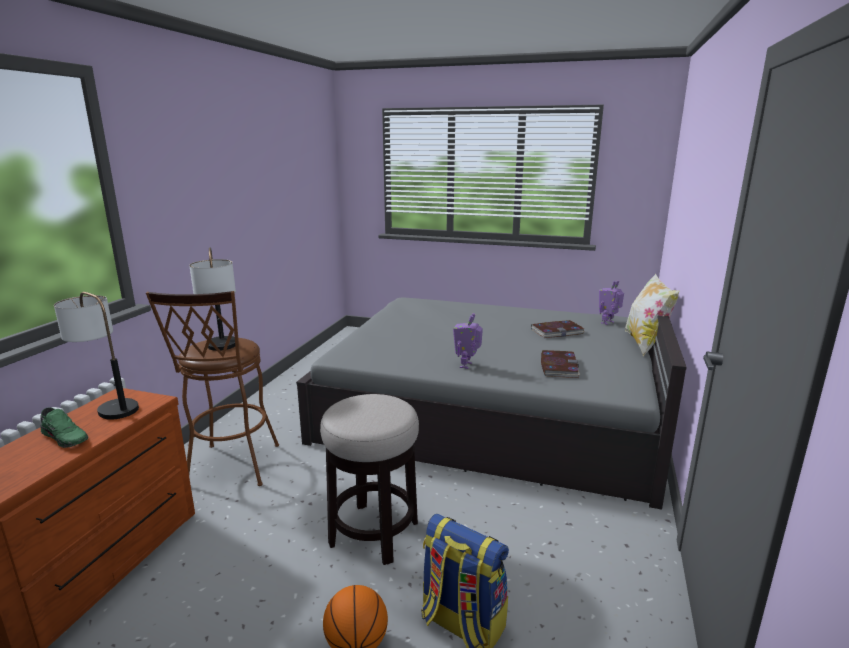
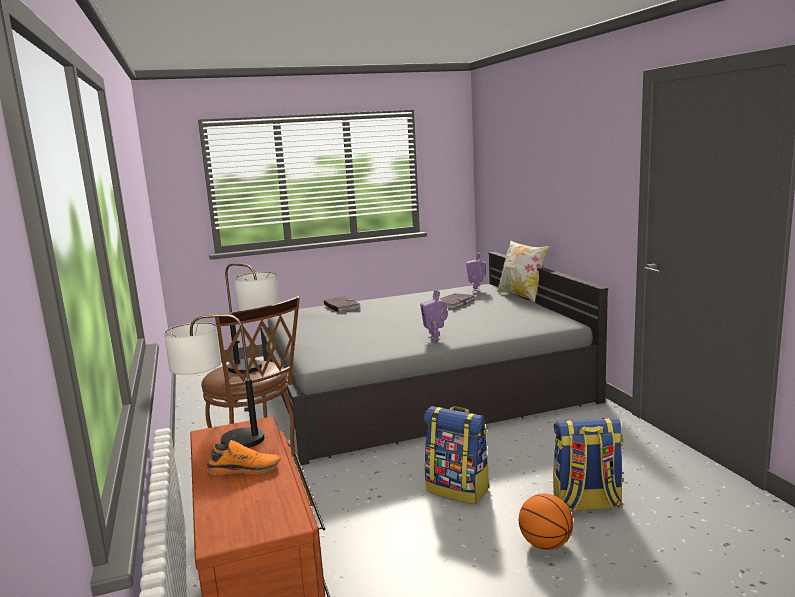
camera: 35 degrees left, 5 degrees down
(66, 437) = (244, 468): green shoe -> orange shoe
(374, 533) = (458, 489): stool -> backpack
(558, 366) = (496, 322): book -> book (341, 306)

